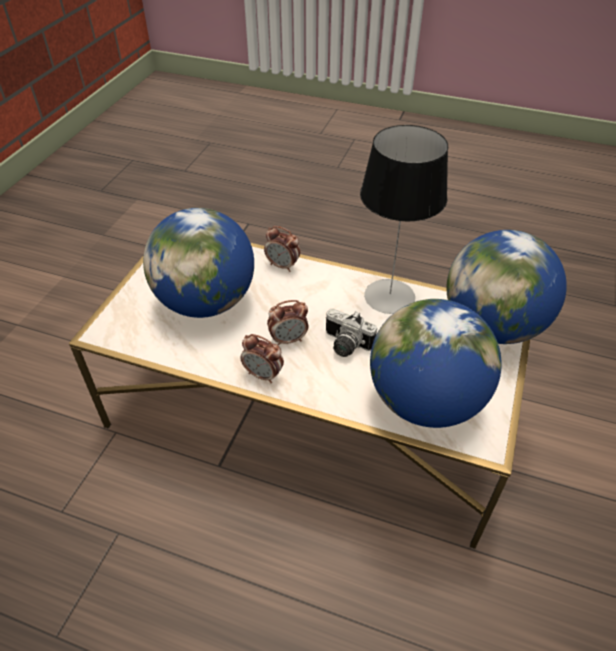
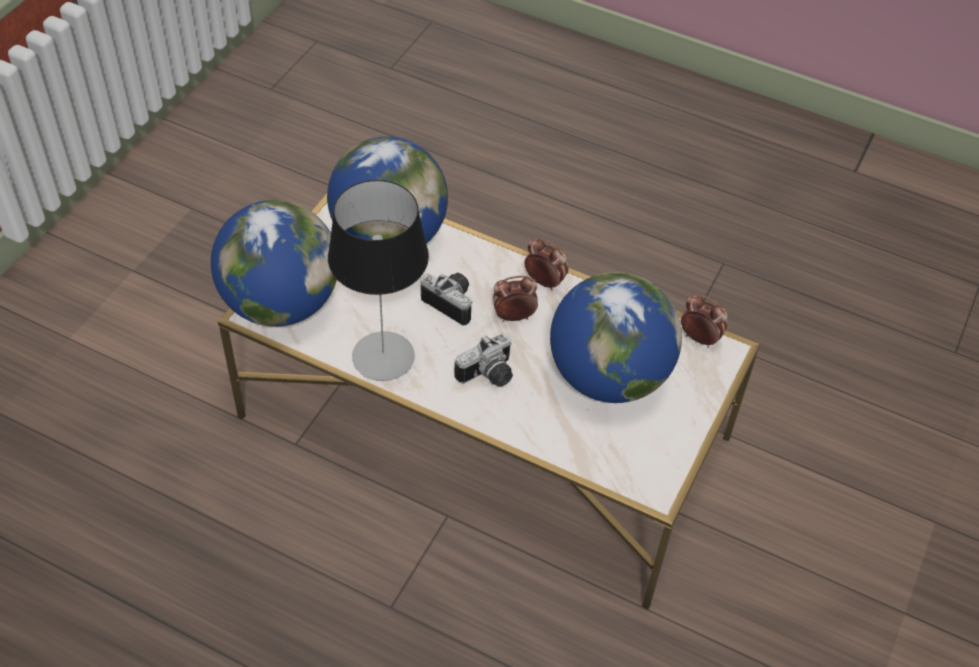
camera: 175 degrees left, 5 degrees up
(283, 266) = (508, 420): alarm clock -> alarm clock (699, 338)
(302, 292) = (489, 376): none -> camera

